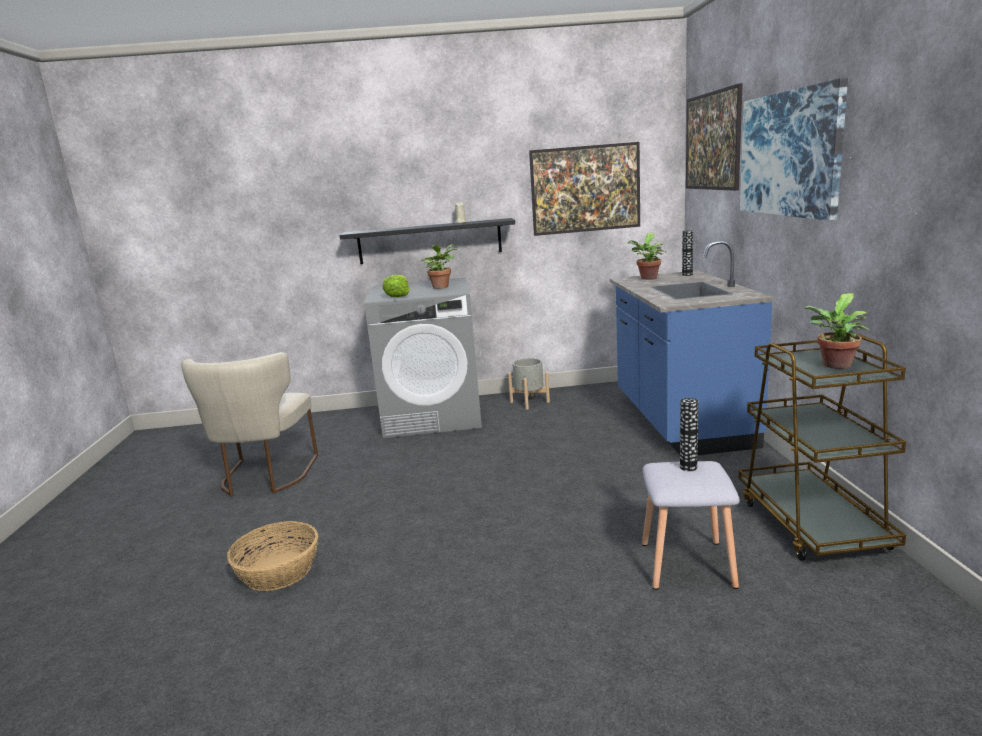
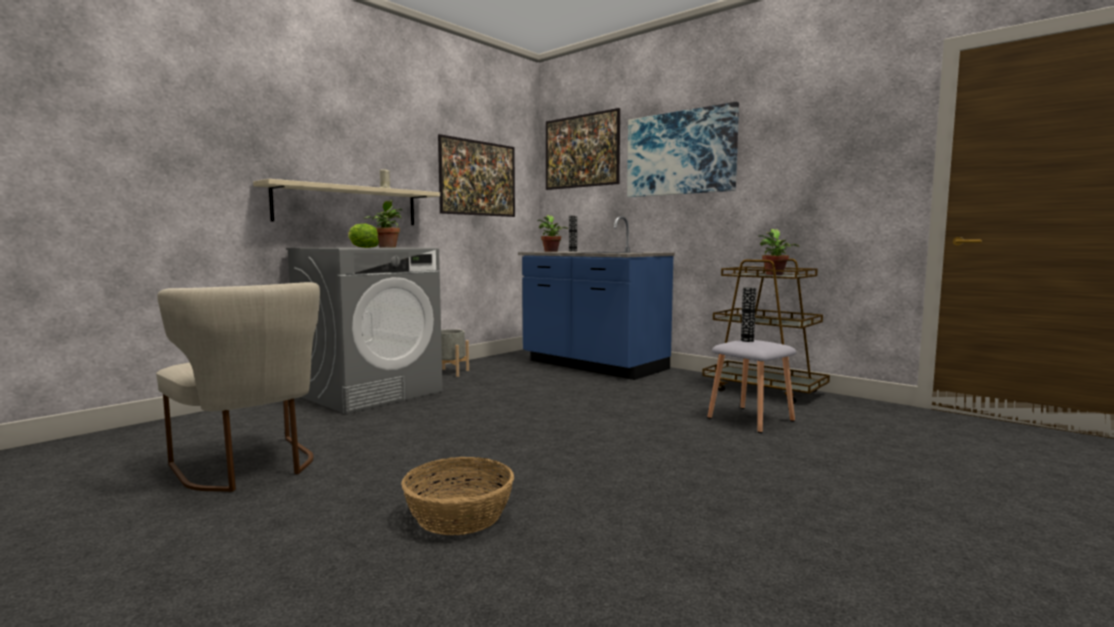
camera: 45 degrees left, 10 degrees down
(429, 241) = (348, 206): black shelf -> beige shelf

